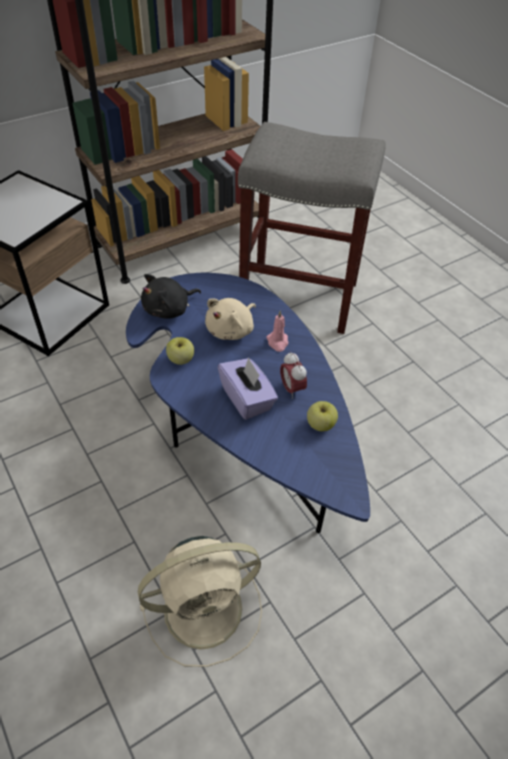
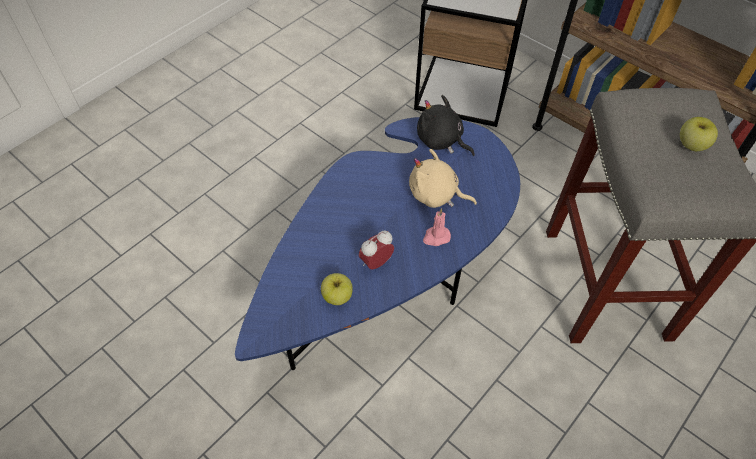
camera: 75 degrees right, 5 degrees up
(180, 359) = (379, 167): apple -> apple (691, 145)
(207, 608) = (200, 296): beige fan -> none
(247, 399) = (349, 229): purple tissue box -> none

